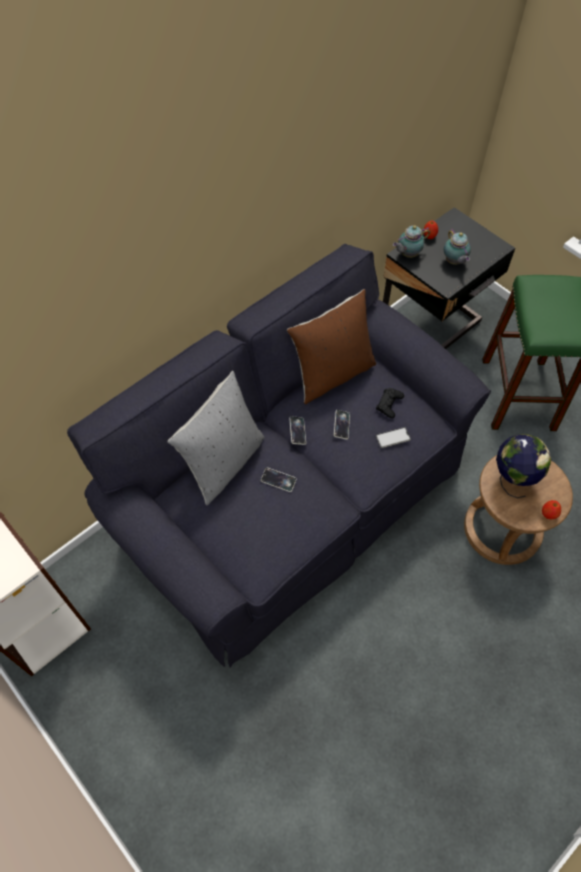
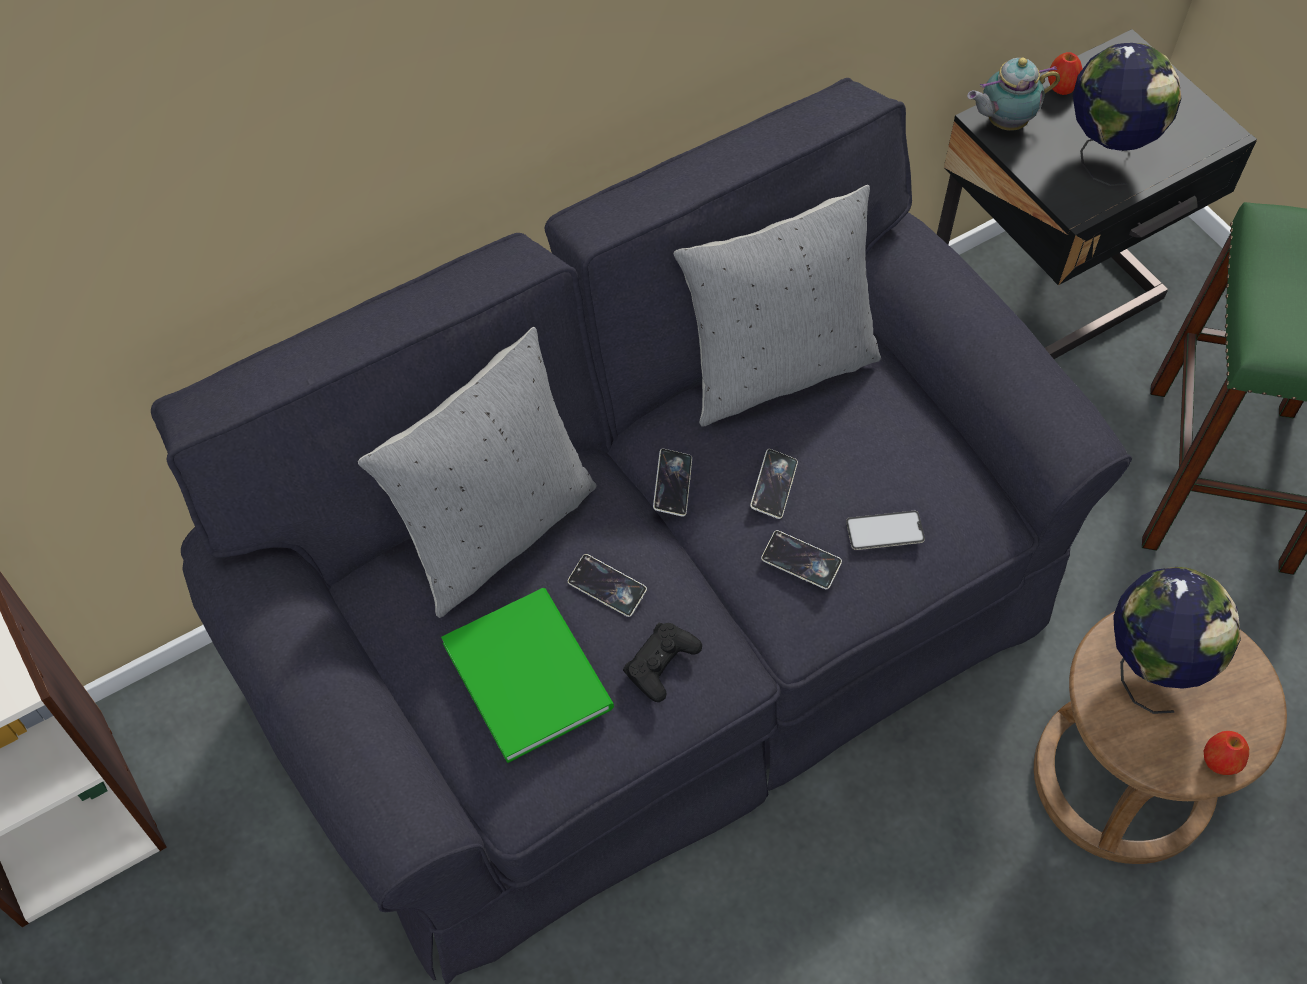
camera: 10 degrees right, 0 degrees up
(251, 522) = (528, 670): none -> green book
(332, 374) = (776, 368): brown pillow -> grey pillow
(360, 456) = (800, 562): none -> phone
(389, 404) = (891, 454): black game controller -> black game controller (661, 664)
(454, 262) = (1106, 153): teapot -> globe

